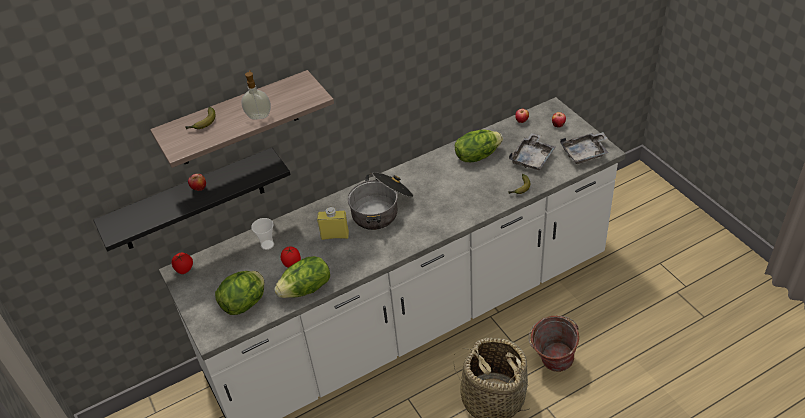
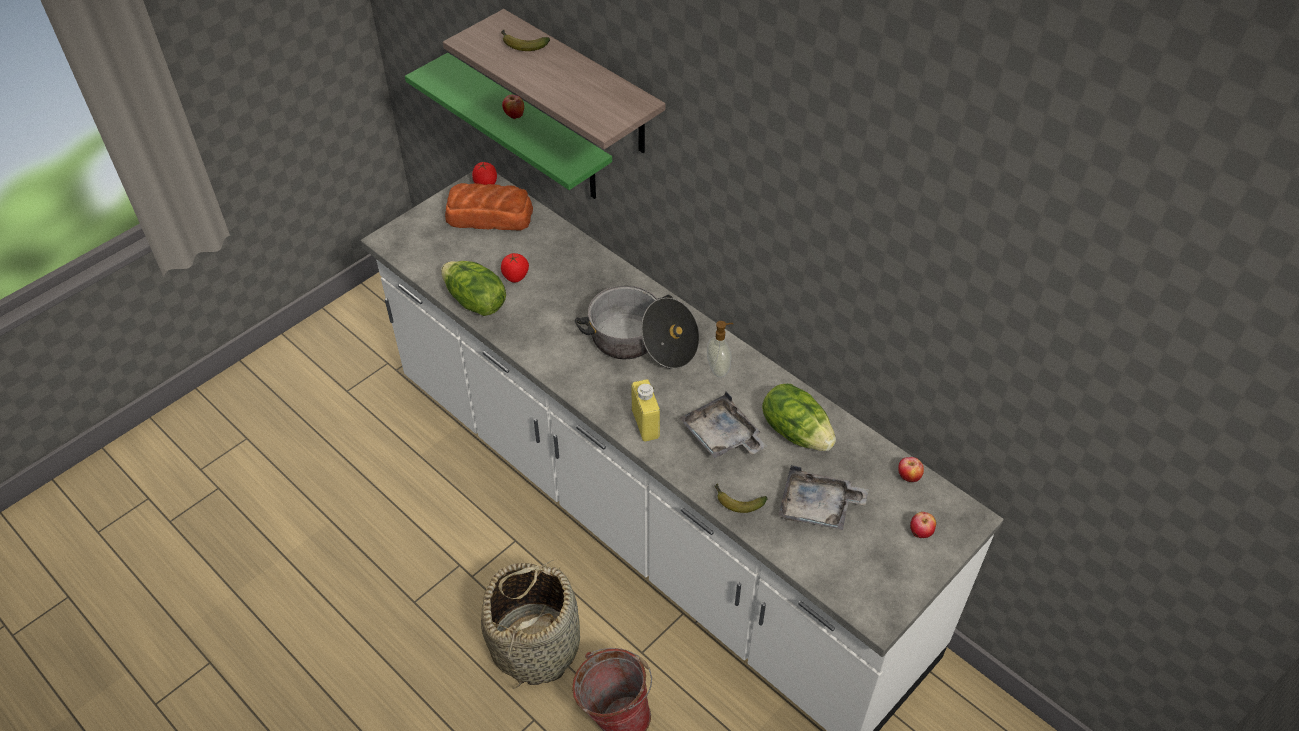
camera: 70 degrees right, 5 degrees up
(192, 200) = (528, 129): black shelf -> green shelf
(219, 272) = (488, 215): none -> bread
(245, 303) = (442, 253): lettuce -> none
(259, 116) = (547, 86): soap dispenser -> soap dispenser (719, 369)
(267, 245) = (543, 245): cup -> none
(335, 235) = (576, 305): yellow bottle -> yellow bottle (645, 424)
(585, 153) = (859, 584): grey tray -> grey tray (722, 437)

